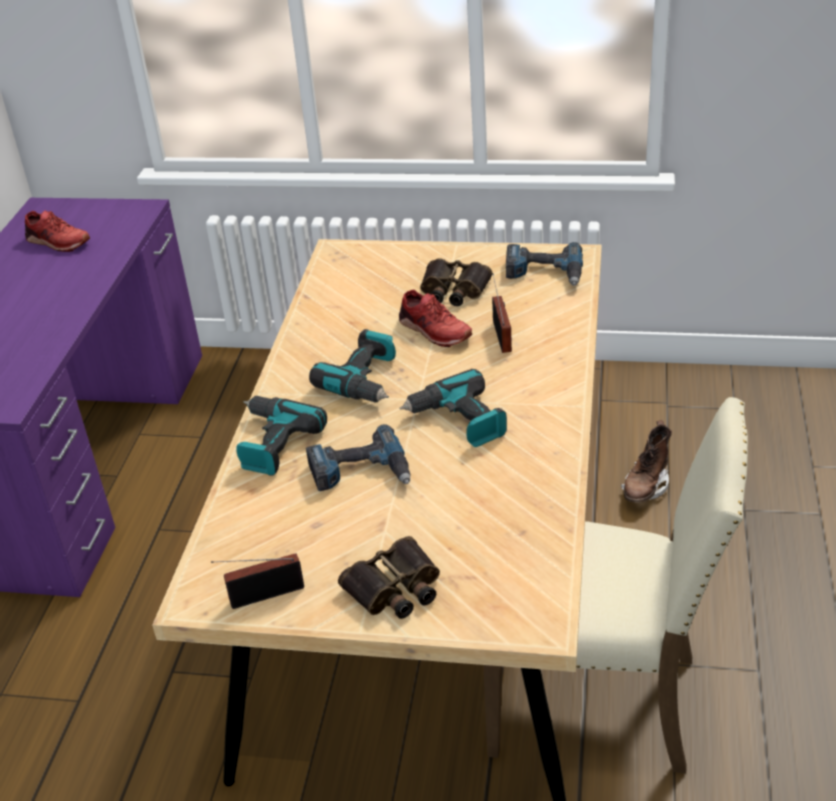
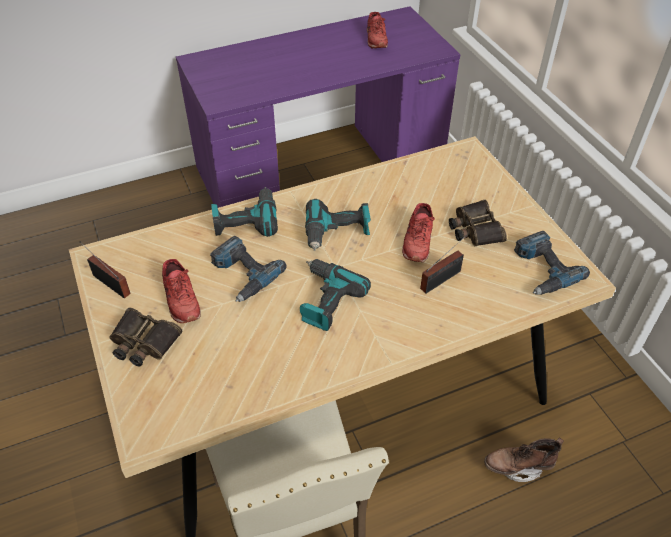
camera: 55 degrees right, 10 degrees up
(352, 536) = (180, 299): none -> red shoe

